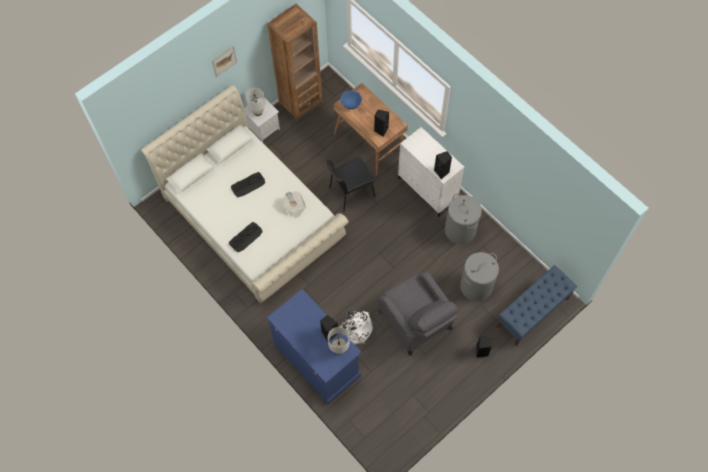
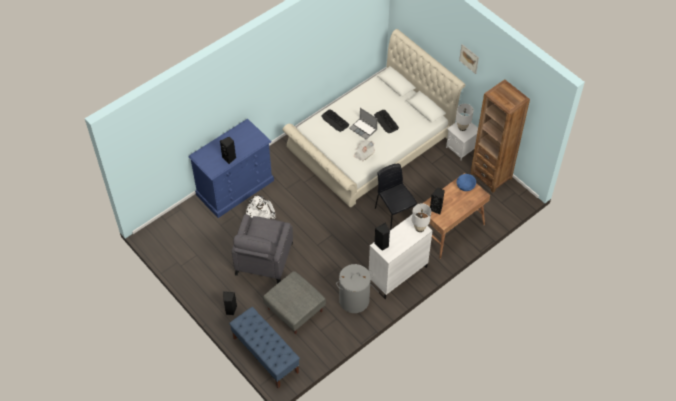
camera: 90 degrees right, 10 degrees down
(259, 207) = (363, 129): none -> laptop
(339, 348) = (215, 164): white table lamp -> white table lamp (420, 228)
(416, 322) = (263, 260): grey armchair -> grey armchair turned 45 degrees counterclockwise
(476, 286) = (295, 309): grey laundry basket -> grey ottoman

